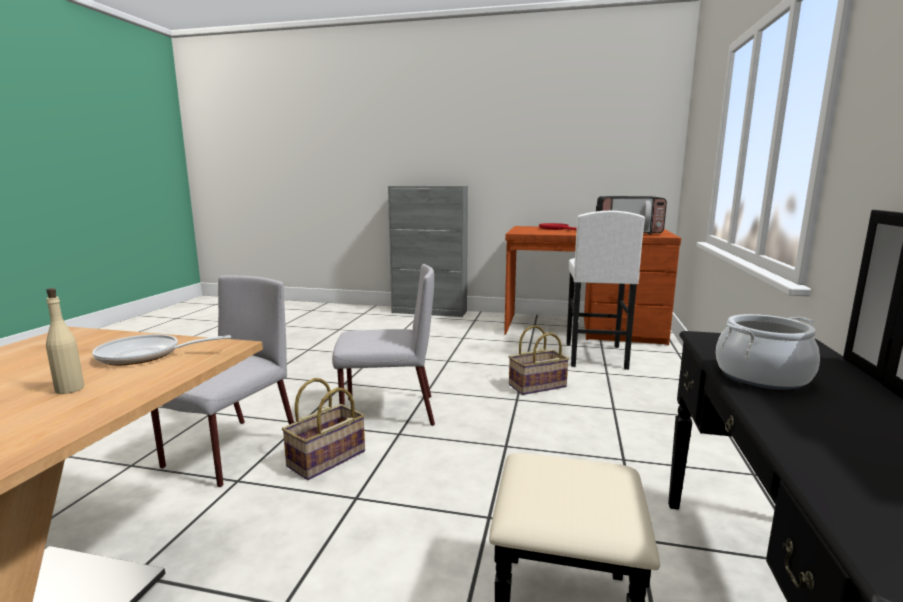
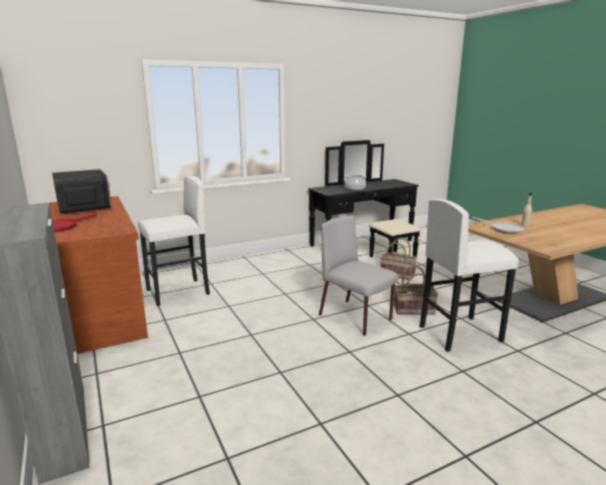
camera: 130 degrees left, 5 degrees up
(230, 452) = (459, 333): grey chair -> white stool
(537, 386) = (258, 294): basket -> basket (397, 274)

